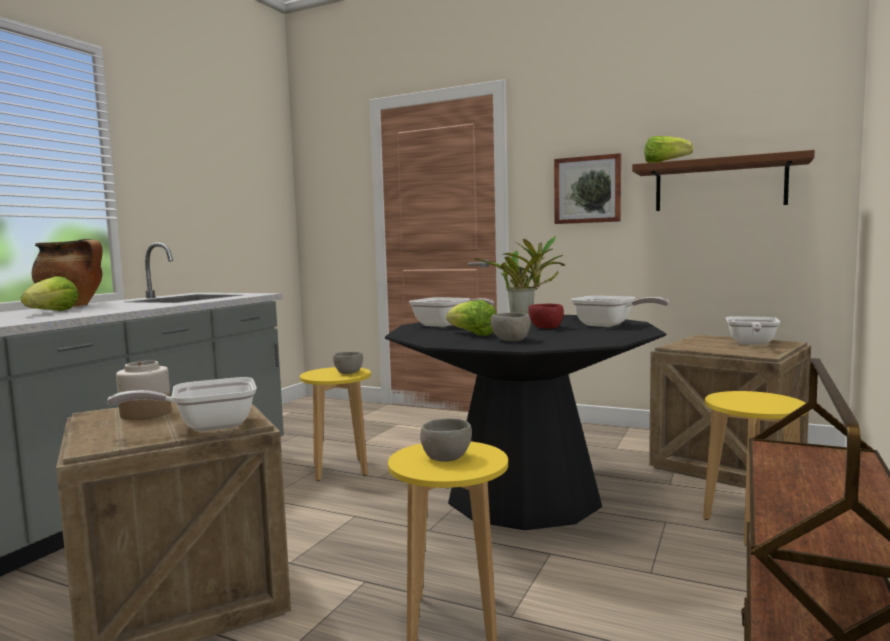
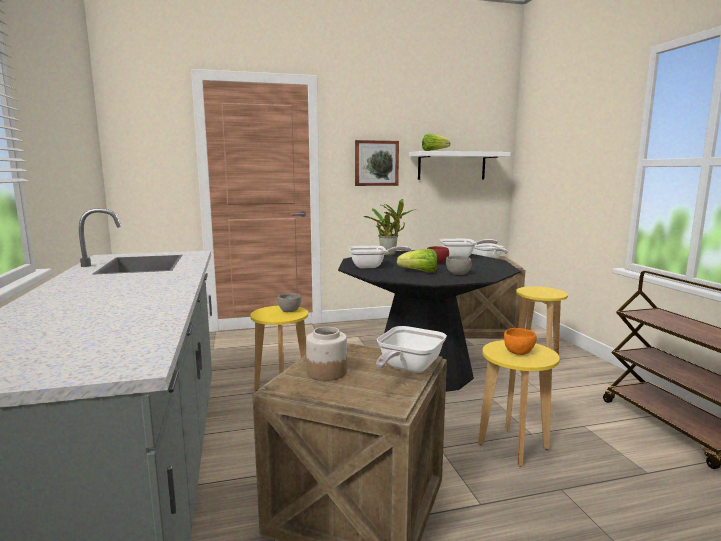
camera: 40 degrees left, 5 degrees up
(52, 312) = (106, 296): lettuce -> none
(73, 306) = (66, 286): cooking pot -> none
(445, 457) = (518, 352): grey bowl -> orange bowl
(719, 185) = (451, 166): brown shelf -> white shelf

